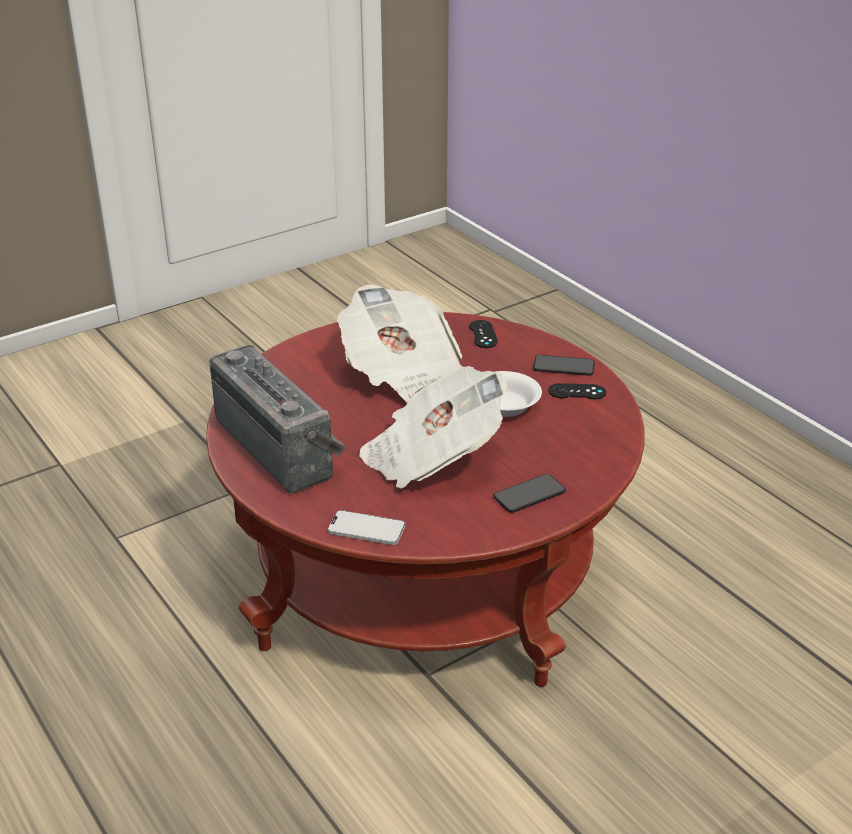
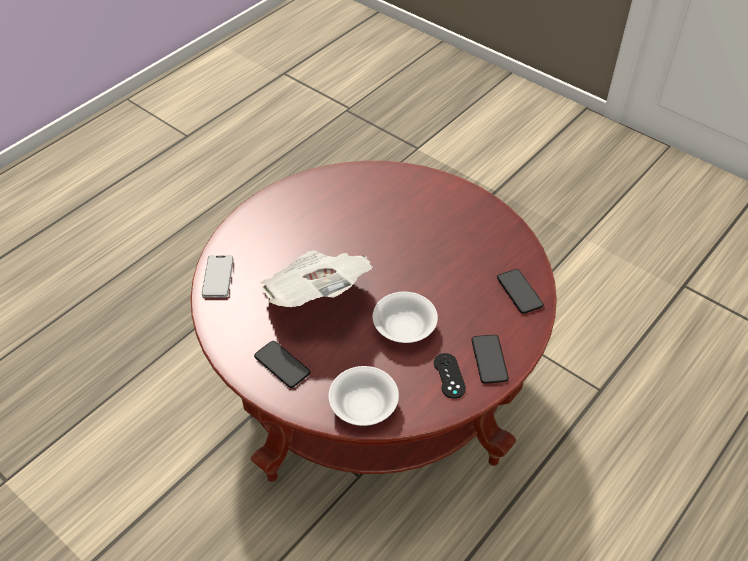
camera: 75 degrees right, 15 degrees up
(281, 446) = (305, 208): radio -> none
(403, 376) = (427, 253): newspaper -> none
(483, 334) = (519, 292): black game controller -> phone
(600, 447) = (364, 405): none -> white bowl

